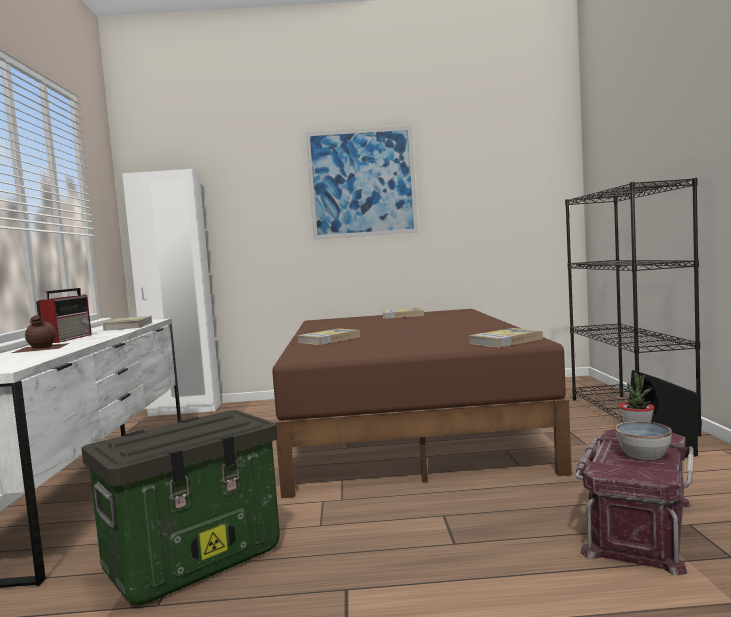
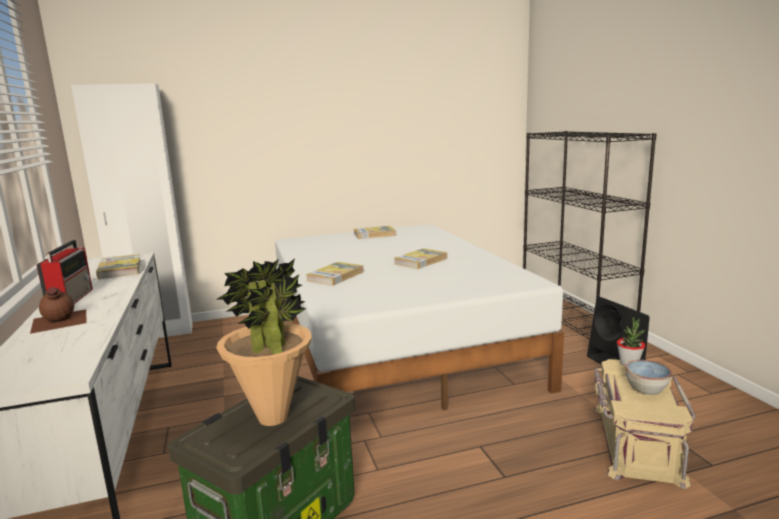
camera: 15 degrees left, 10 degrees up
(185, 433) = (273, 417): none -> potted plant
(362, 183) = (331, 102): picture -> none
(407, 426) = (395, 344): brown bed -> white bed
(505, 341) = (510, 282): book -> book (421, 261)
(636, 527) = (635, 442): red storage box -> beige storage box

